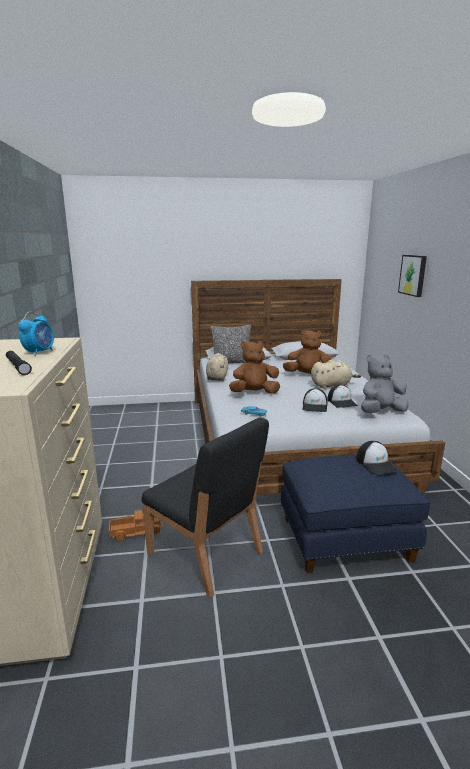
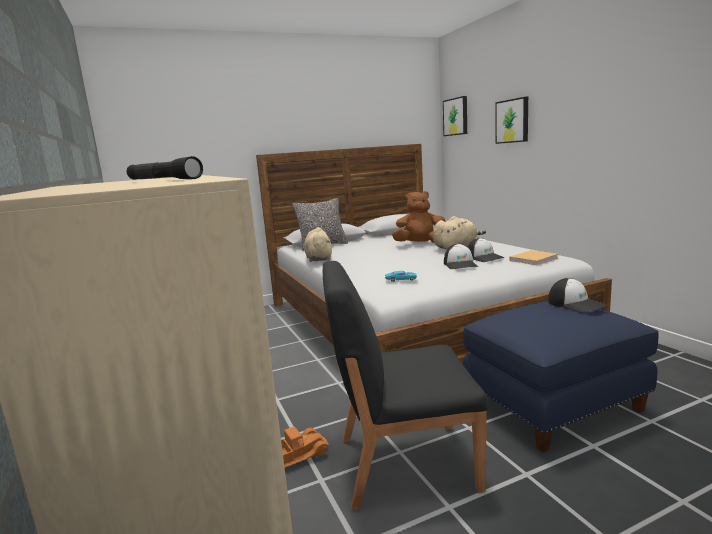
camera: 15 degrees left, 5 degrees down
(40, 352) = (168, 178): alarm clock -> none
(205, 554) = (404, 462): black chair -> black chair turned 150 degrees clockwise
(254, 393) = (379, 264): brown plush toy -> none
(376, 258) = (456, 116): none -> picture
(380, 412) = (534, 259): grey plush toy -> beige book

